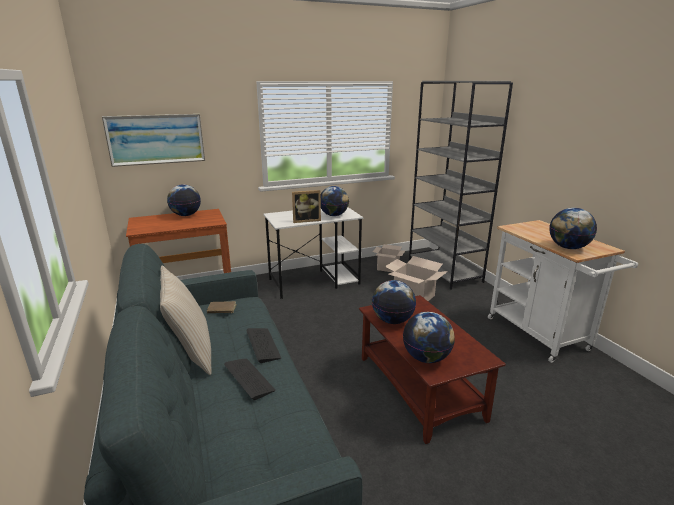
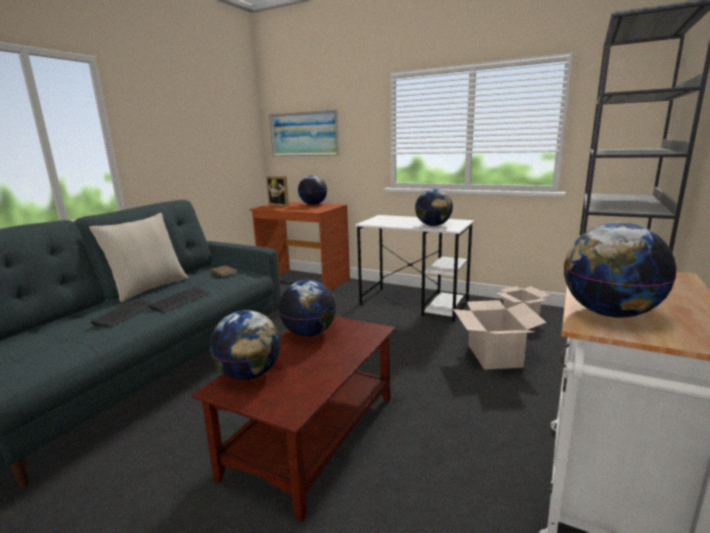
camera: 50 degrees right, 5 degrees down
(306, 220) = (395, 224): picture frame -> picture frame (280, 205)

